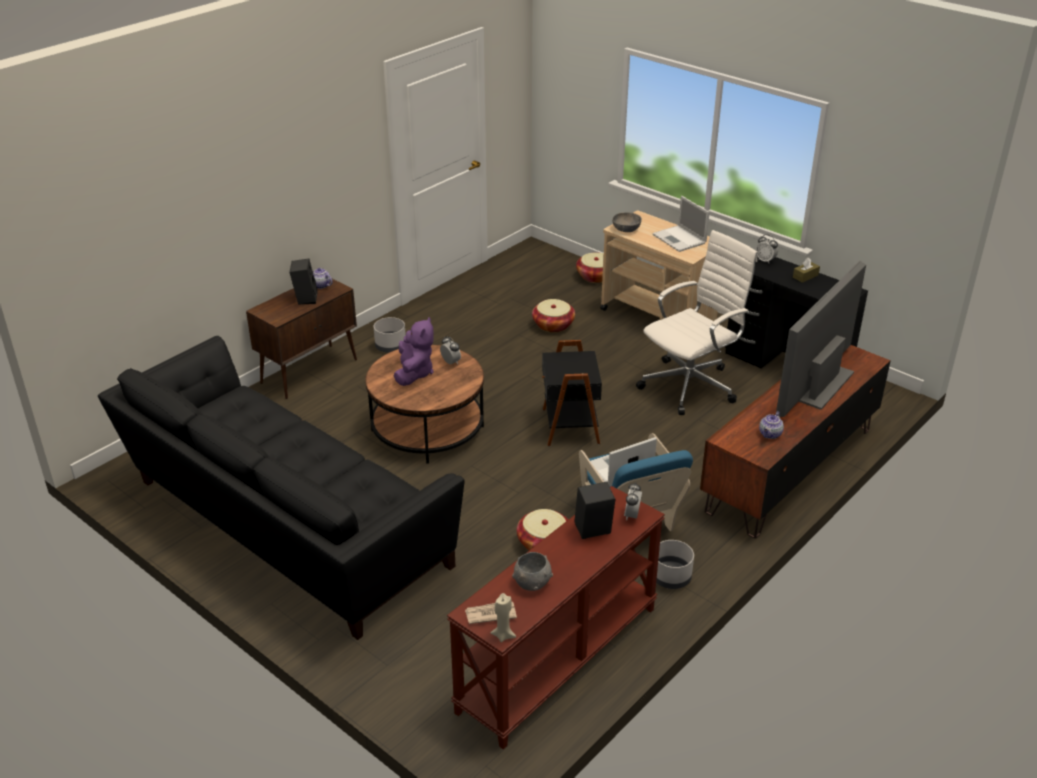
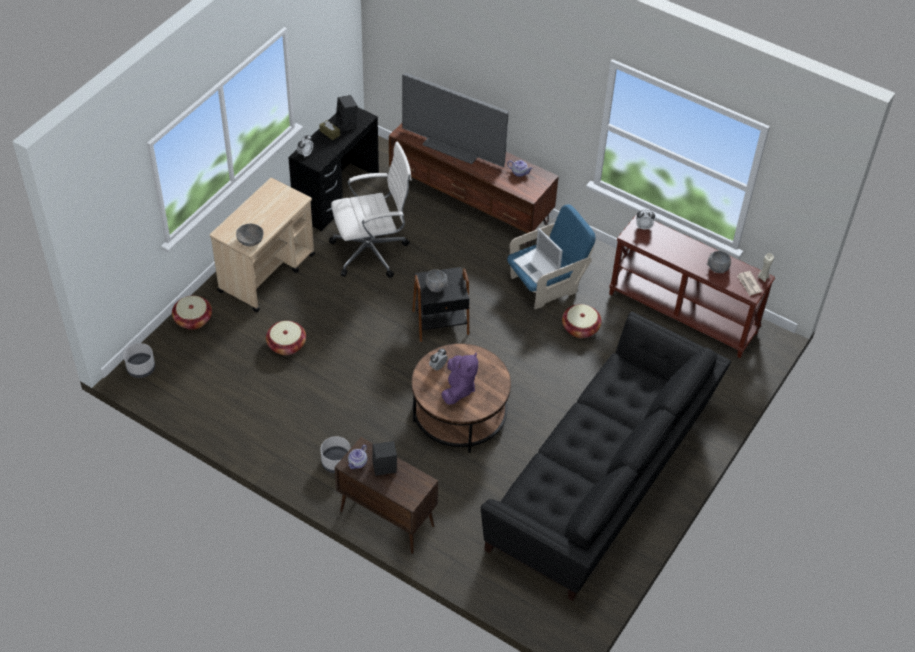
camera: 100 degrees left, 15 degrees up
(414, 373) = (458, 389): purple plush toy -> purple plush toy turned 105 degrees clockwise
(569, 363) = (436, 286): none -> grey bowl
(592, 531) = (664, 244): black speaker -> black speaker (347, 125)
(671, 577) = (596, 262): grey planter -> grey planter (141, 368)
(680, 239) = (267, 205): laptop -> none
(691, 385) = (372, 252): white office chair -> white office chair turned 120 degrees clockwise

